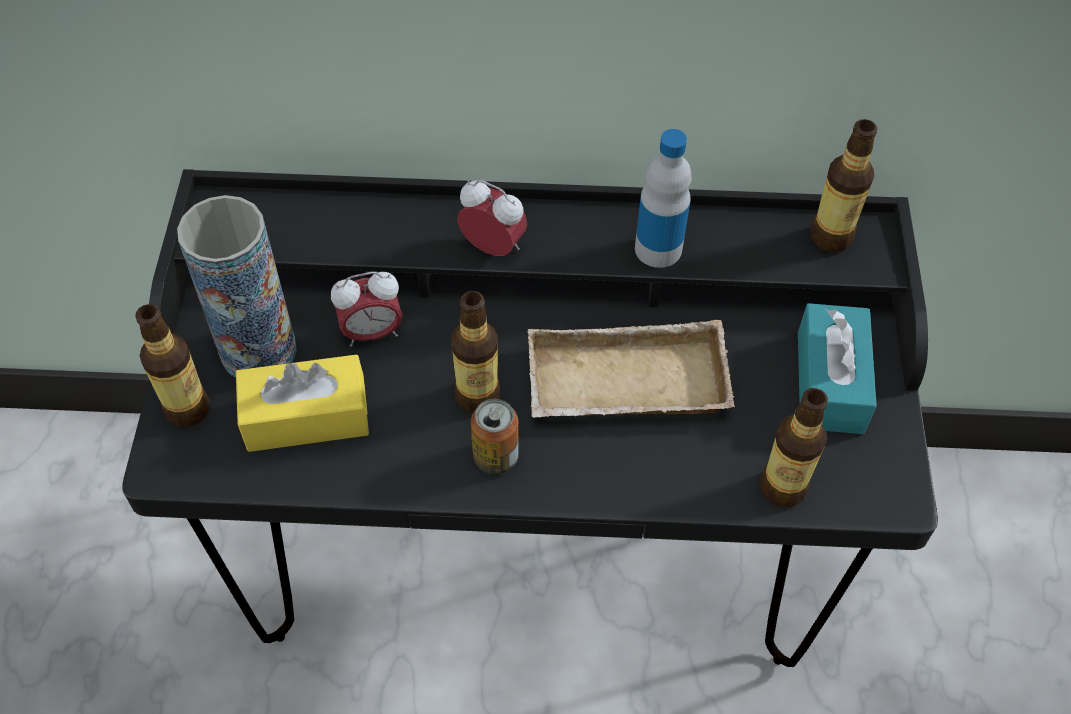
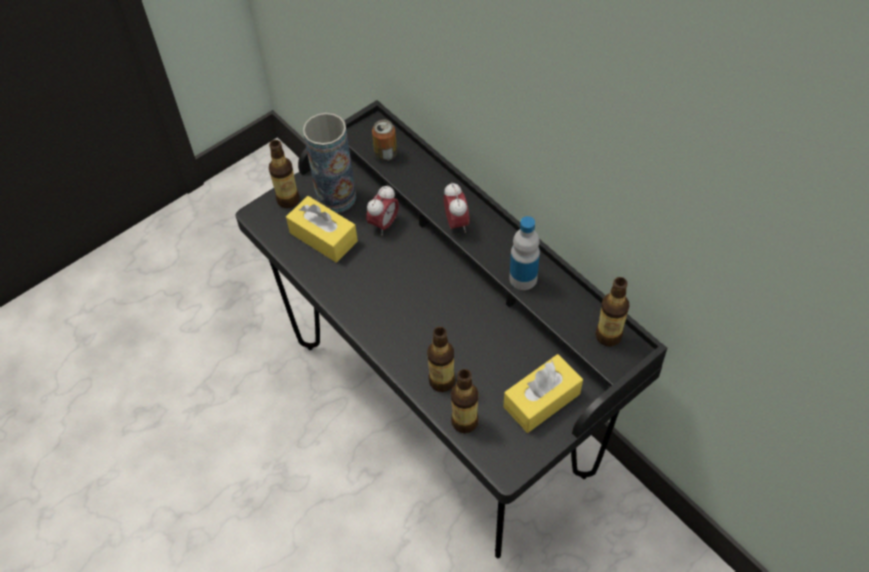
camera: 50 degrees right, 0 degrees up
(372, 333) = (384, 224): alarm clock -> alarm clock turned 90 degrees counterclockwise
(477, 396) = (393, 282): bottle -> bottle (442, 381)
(495, 456) = (371, 310): can -> can (385, 154)
(624, 387) = (453, 327): beige tray -> none
(830, 382) = (541, 400): turquoise tissue box -> yellow tissue box

